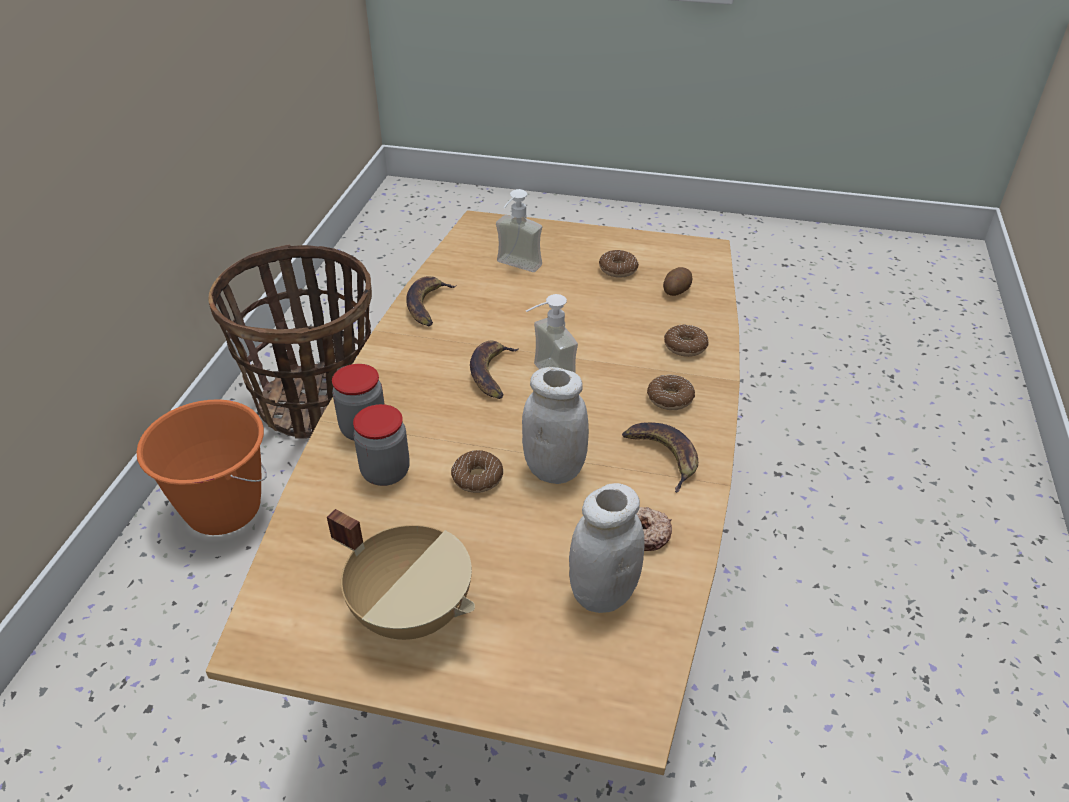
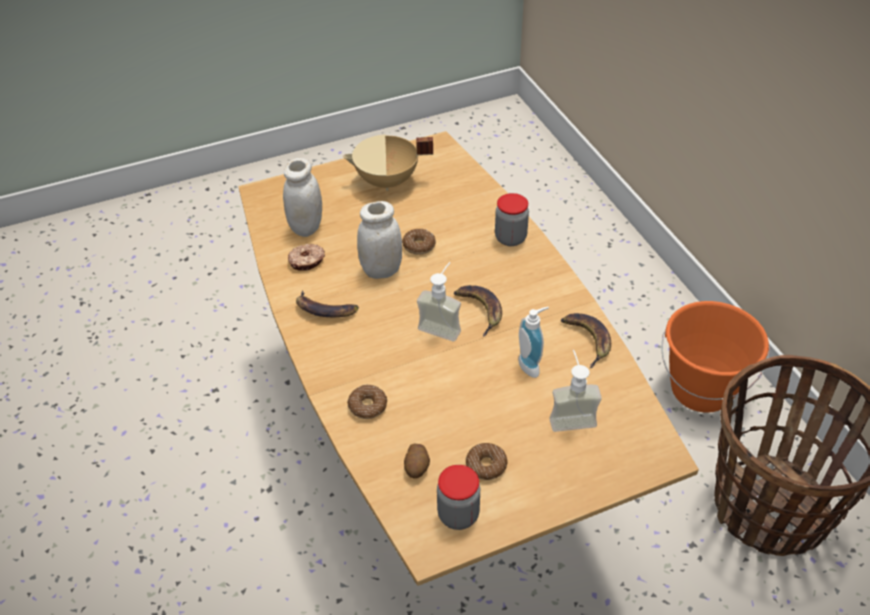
camera: 145 degrees right, 5 degrees up
(385, 472) = (470, 224): jar -> jar (458, 515)
(501, 310) = (532, 365): none -> soap dispenser
(670, 398) = (348, 353): donut -> none

